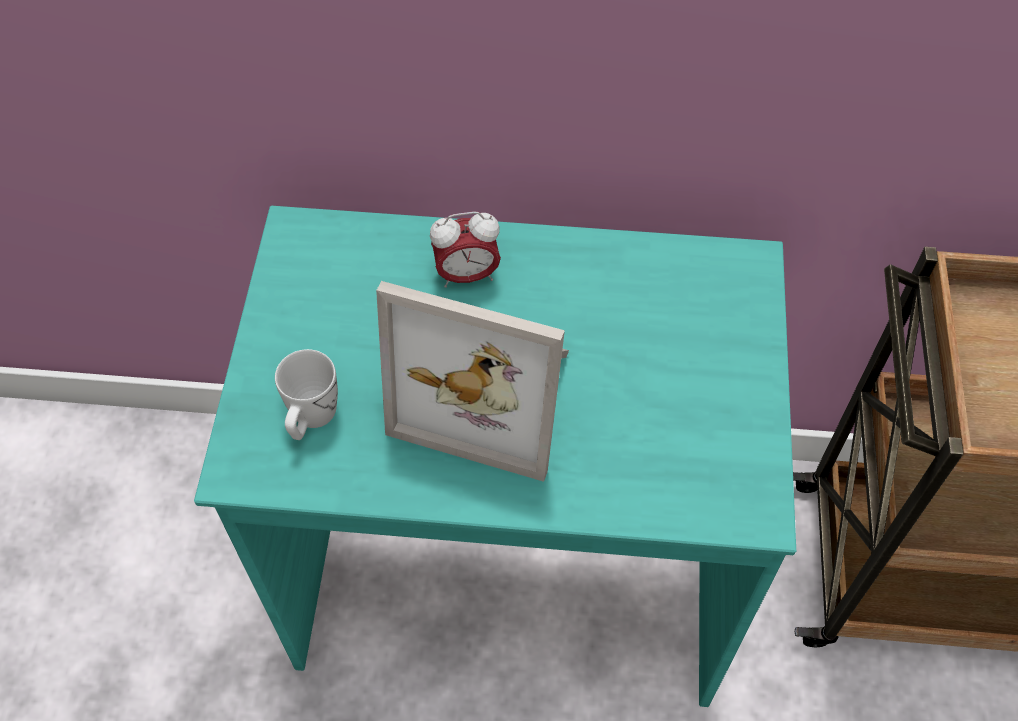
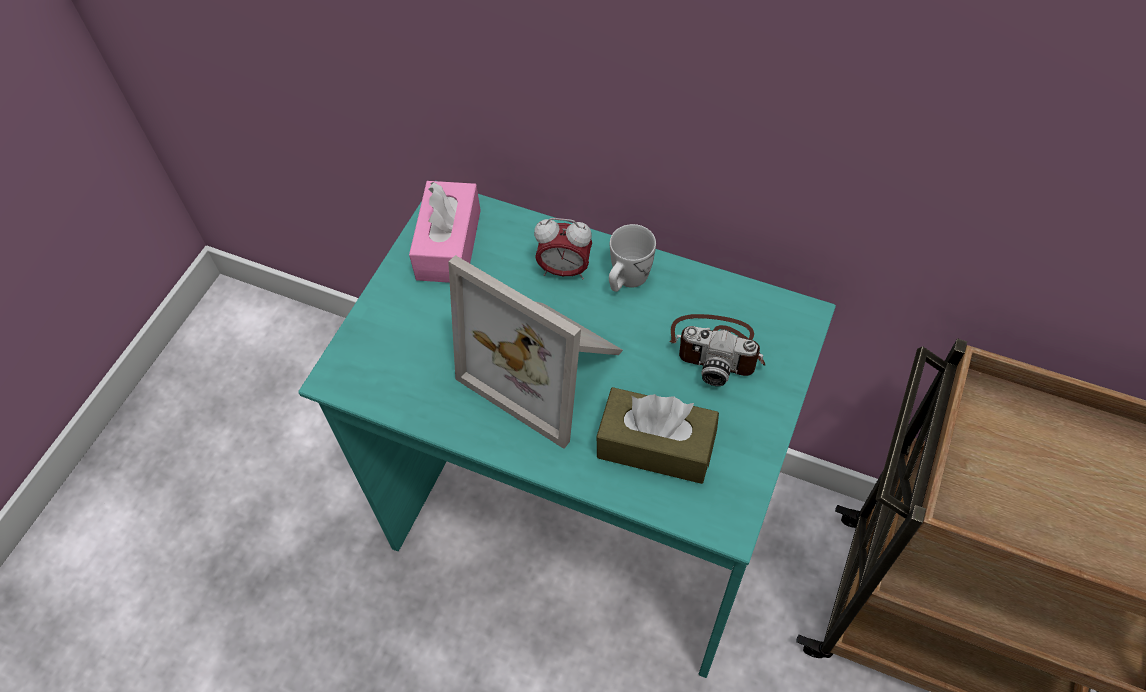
camera: 20 degrees right, 0 degrees up
(311, 418) = (404, 352): white mug -> white mug (627, 280)
(317, 278) = (449, 244): none -> pink tissue box
(646, 449) = (655, 446): none -> brown tissue box
(673, 322) = (717, 348): none -> camera

